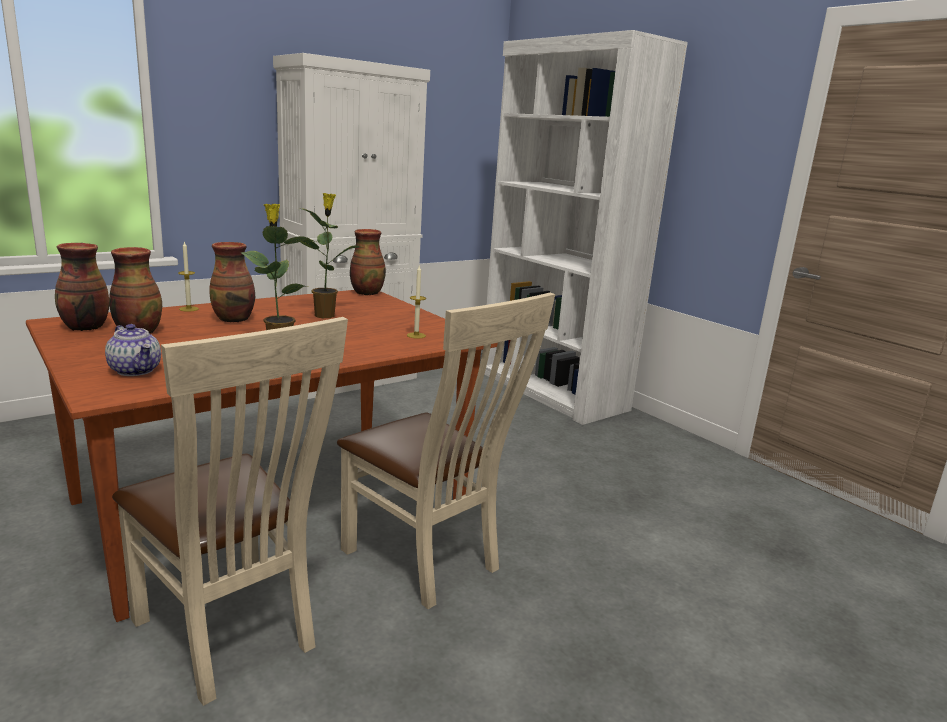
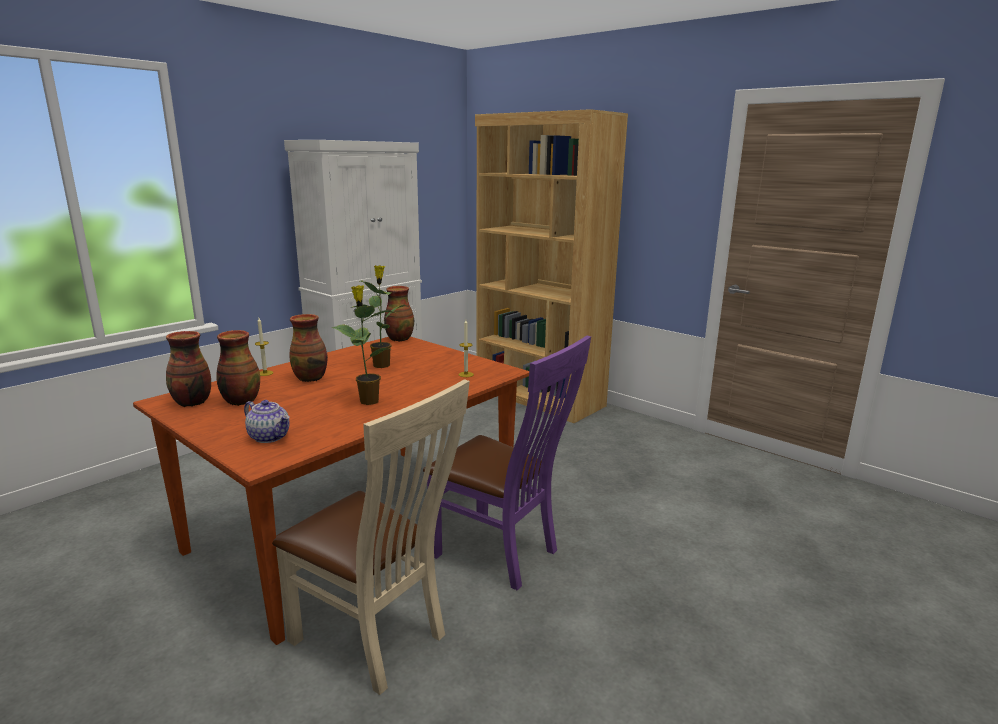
camera: 10 degrees left, 0 degrees up
(428, 562) = (501, 554): beige chair -> purple chair
(551, 391) = (539, 397): white bookcase -> brown bookcase

